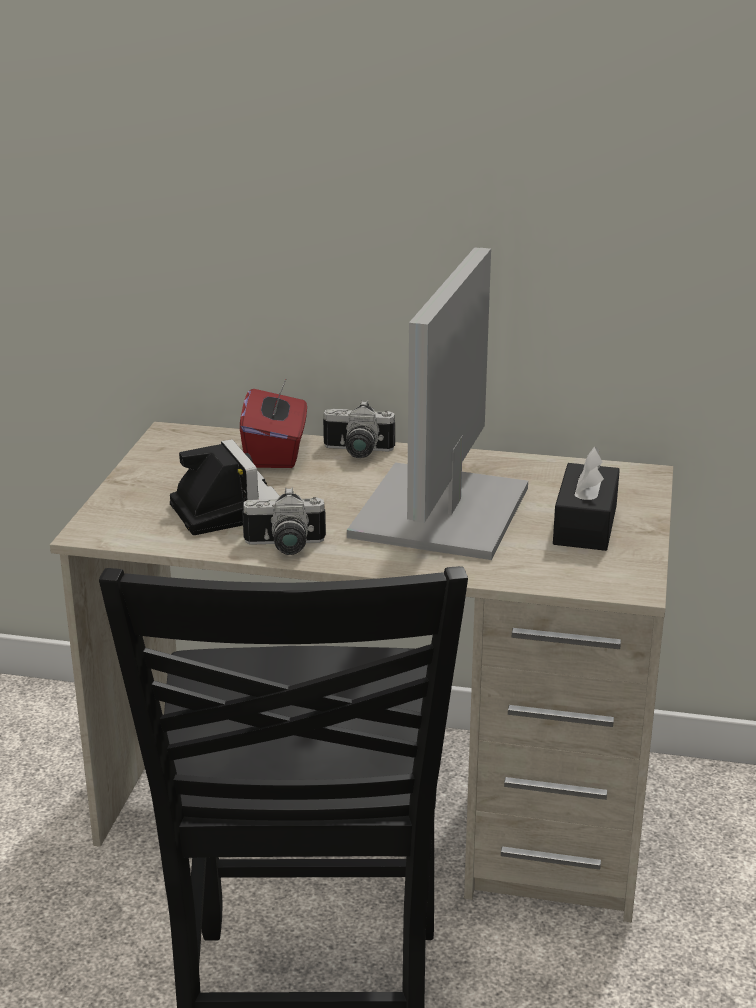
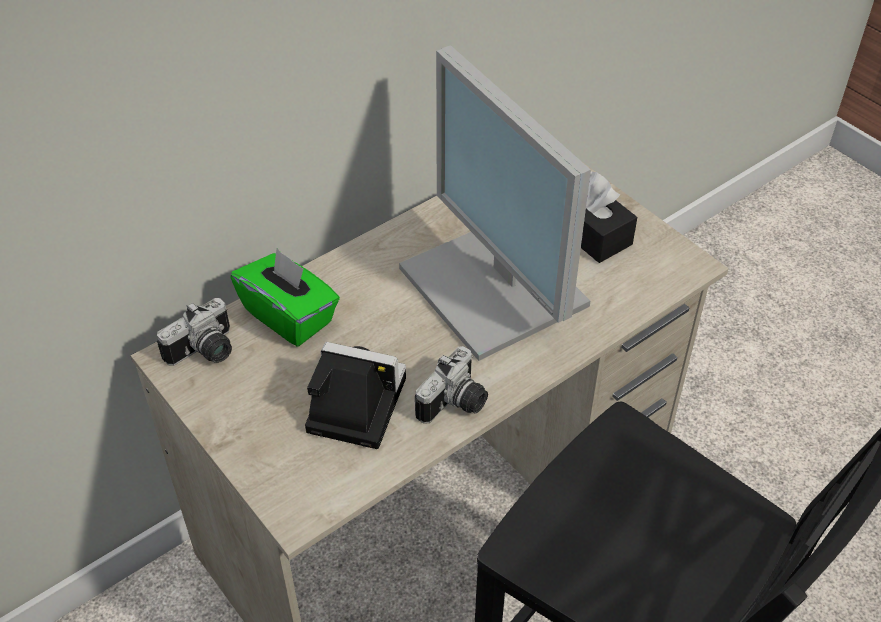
camera: 50 degrees left, 20 degrees up
(275, 453) = (289, 316): red tissue box -> green tissue box
(357, 452) = (345, 270): camera -> camera (205, 352)

